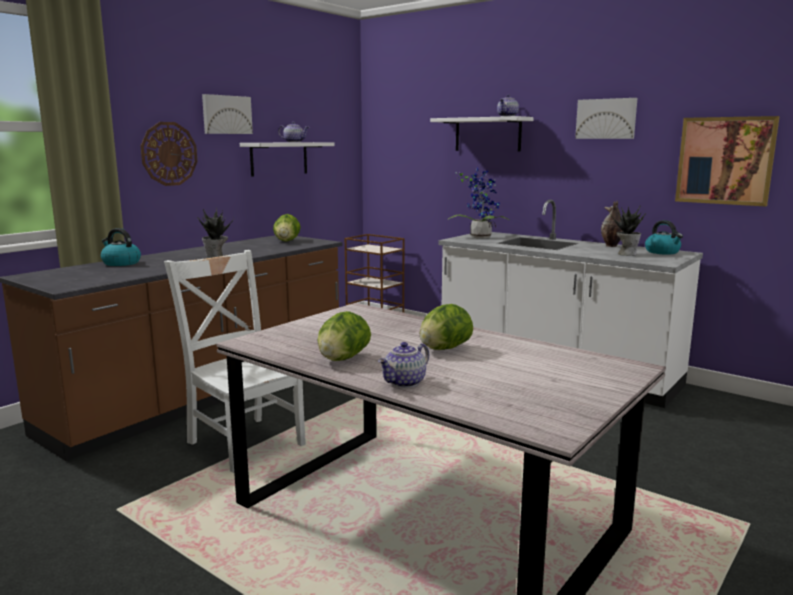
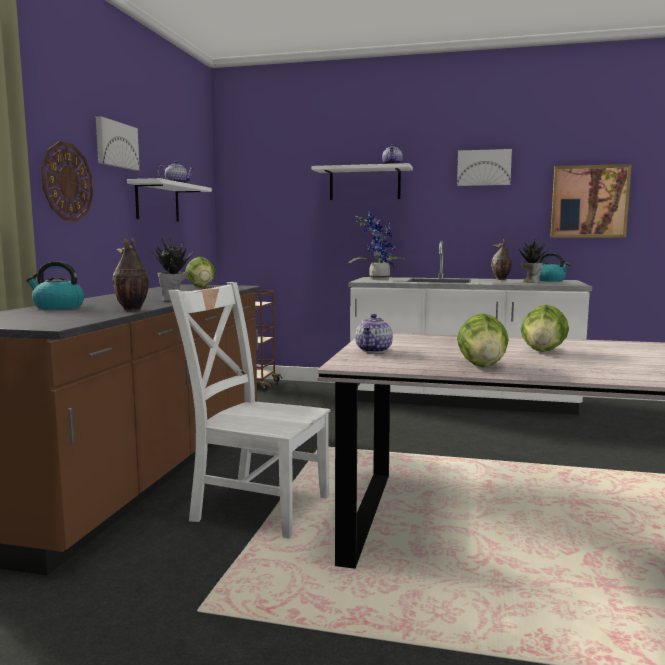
camera: 25 degrees left, 5 degrees down
(155, 271) = (131, 309): none -> vase
(405, 383) = (589, 374): teapot -> teapot (374, 350)

